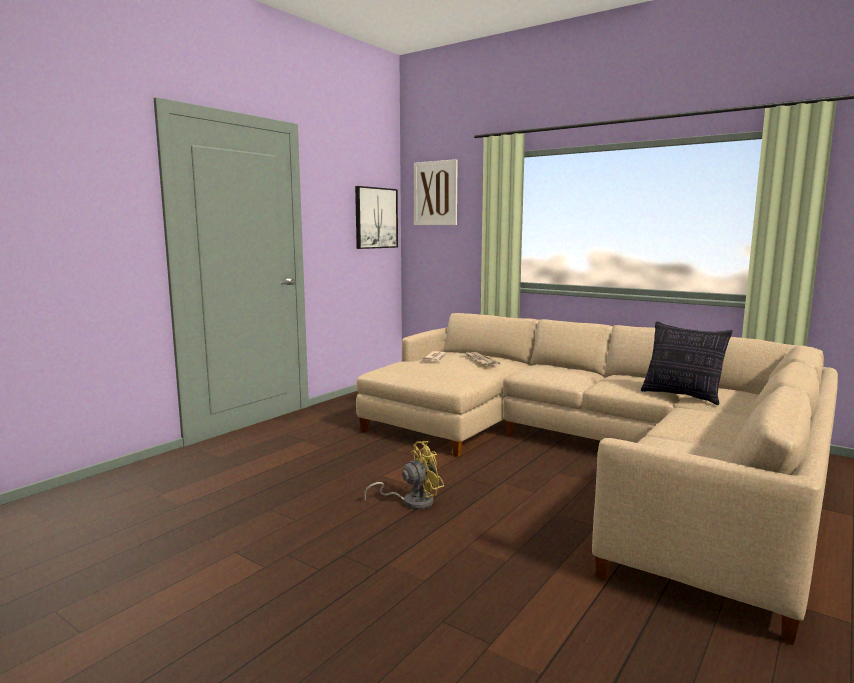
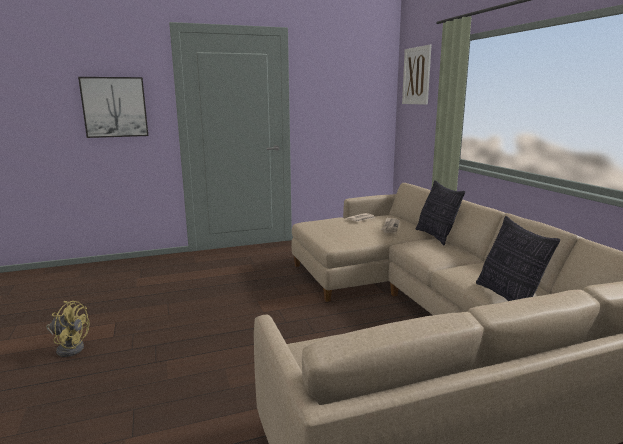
camera: 35 degrees right, 5 degrees up
(376, 218) = (367, 98): picture -> picture (115, 107)
(411, 502) = (244, 324): yellow fan -> yellow fan (70, 347)
(533, 363) = (436, 236): none -> pillow

